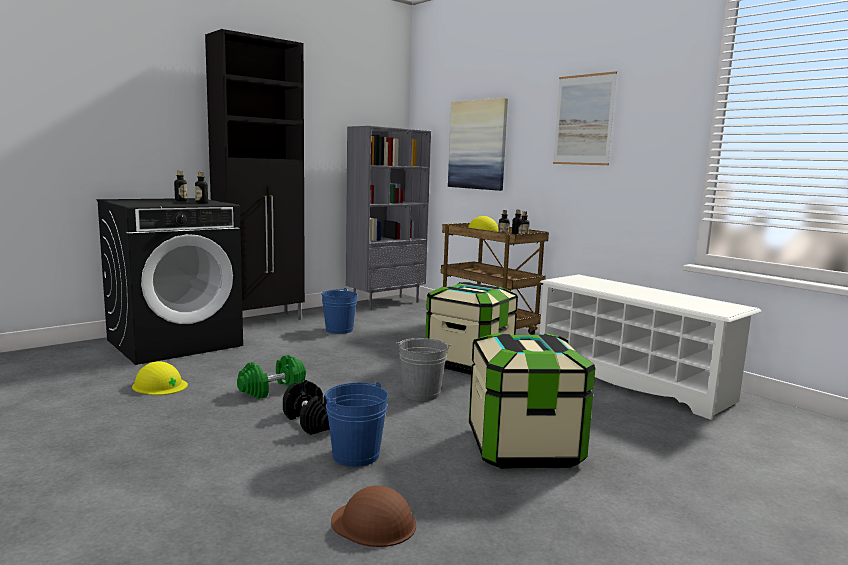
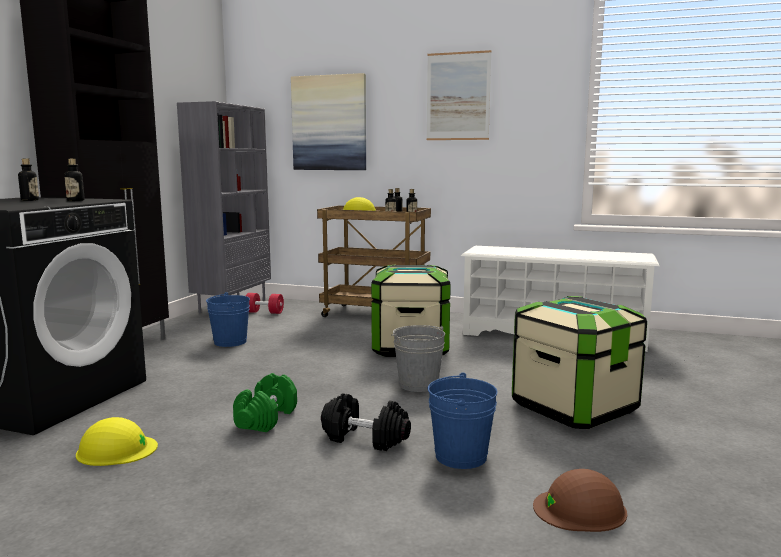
camera: 30 degrees left, 0 degrees up
(401, 312) = (264, 312): none -> red dumbbell

